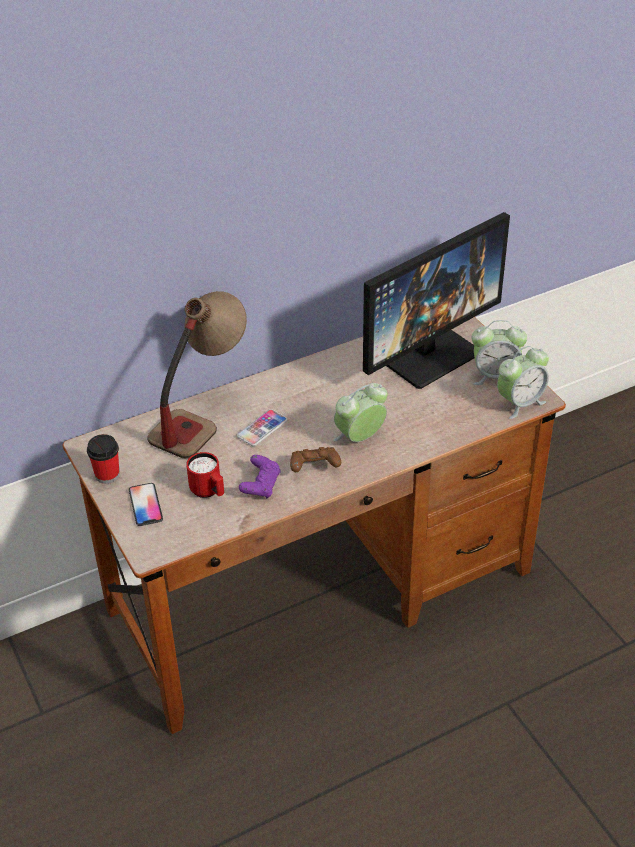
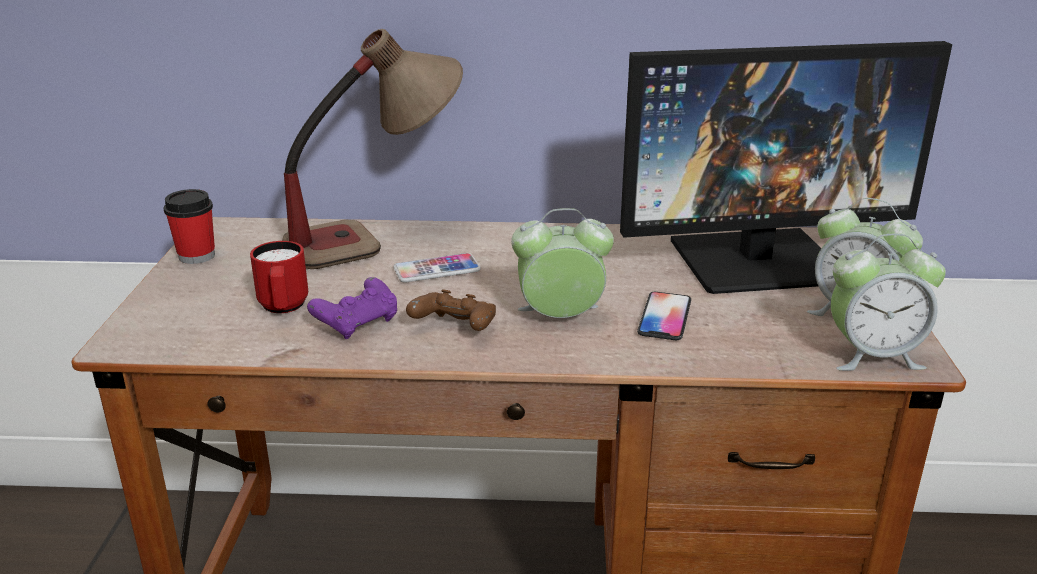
camera: 30 degrees right, 15 degrees down
(145, 505) = (192, 296): phone -> phone (664, 317)

